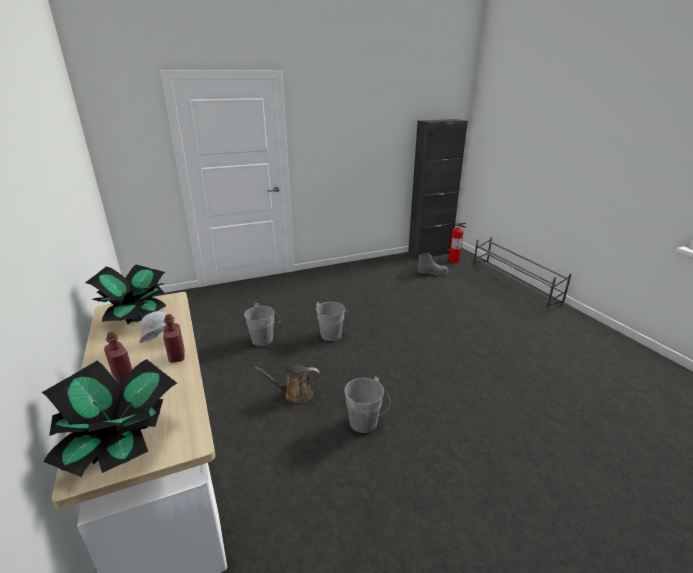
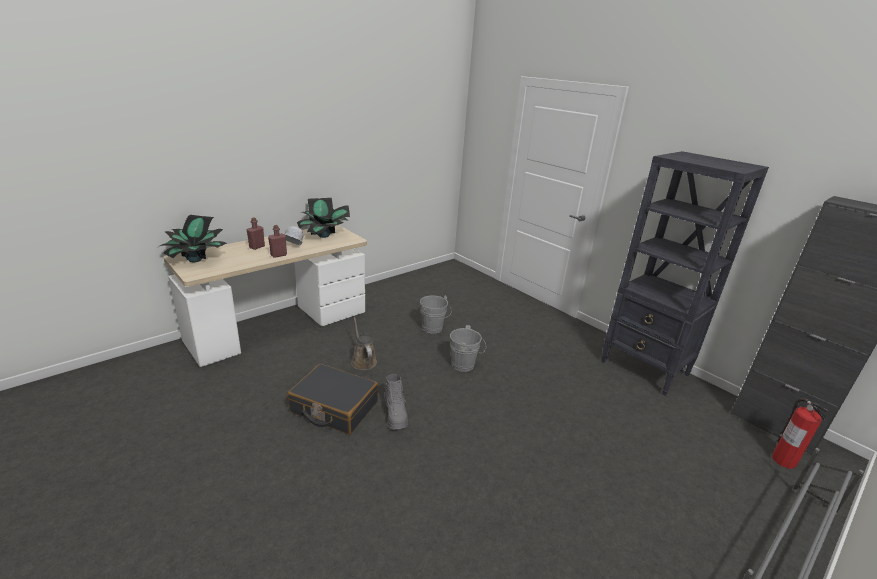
camera: 70 degrees right, 0 degrees up
(366, 424) = (334, 407): grey bucket -> black suitcase
(368, 267) = (645, 369): none -> black bookcase
(432, 273) = (698, 434): grey boot -> grey boot (395, 414)

